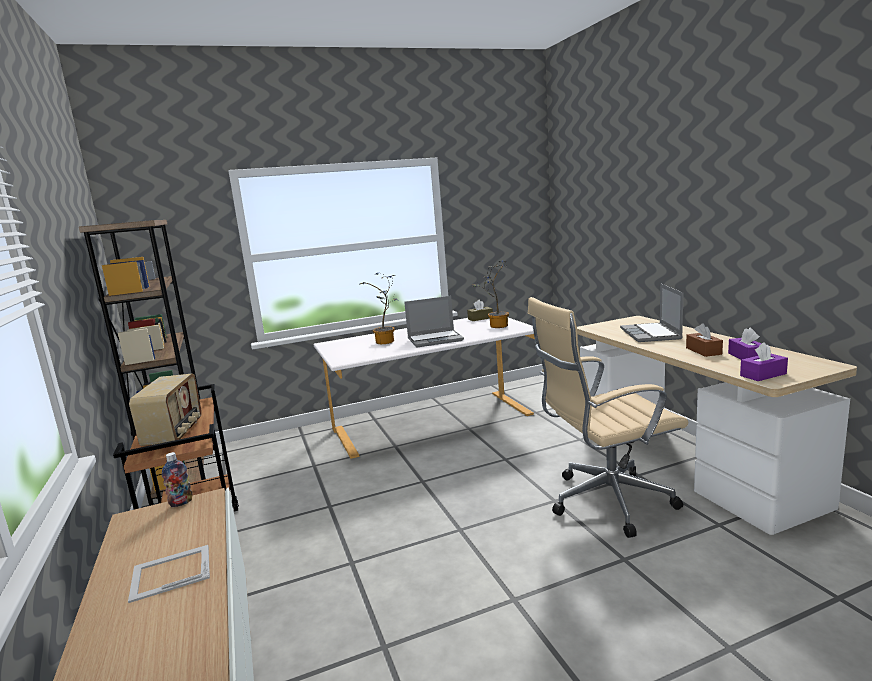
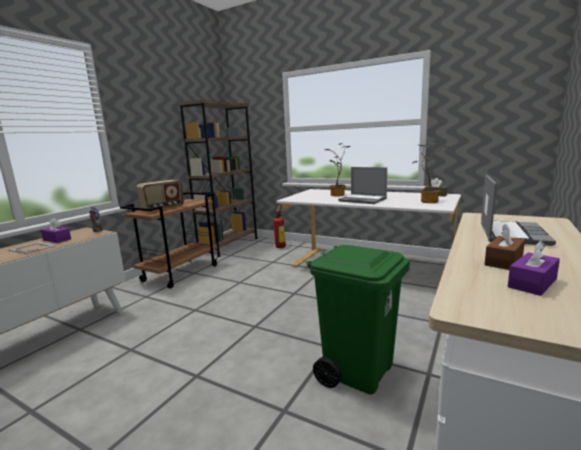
camera: 50 degrees right, 0 degrees up
(279, 445) = (281, 246): none -> fire extinguisher
(605, 502) = (357, 371): beige office chair -> green trash can
(651, 334) = (511, 234): laptop -> laptop turned 150 degrees clockwise
(763, 375) = (474, 302): purple tissue box -> purple tissue box (57, 239)

